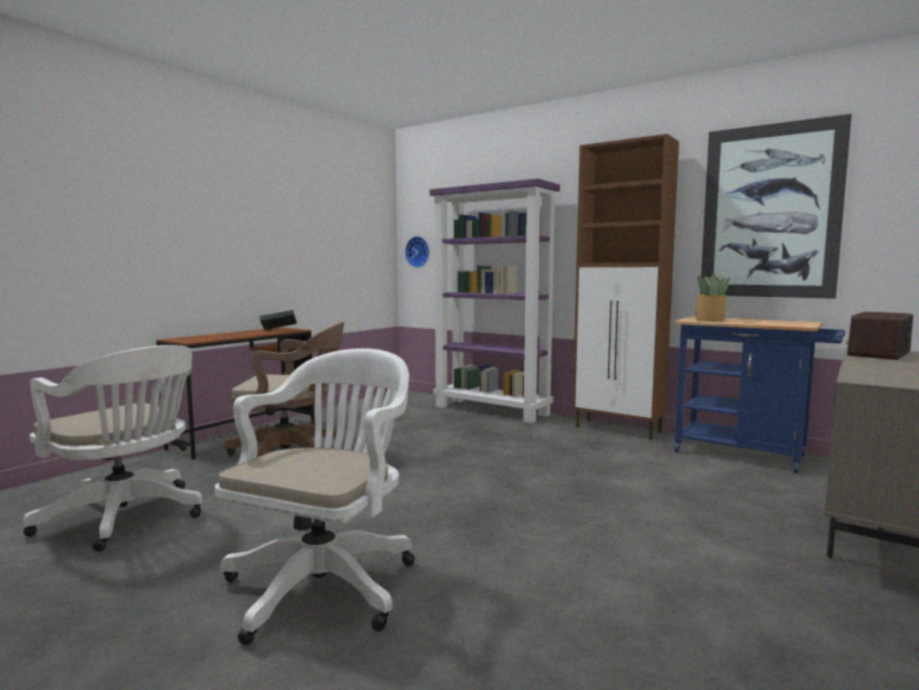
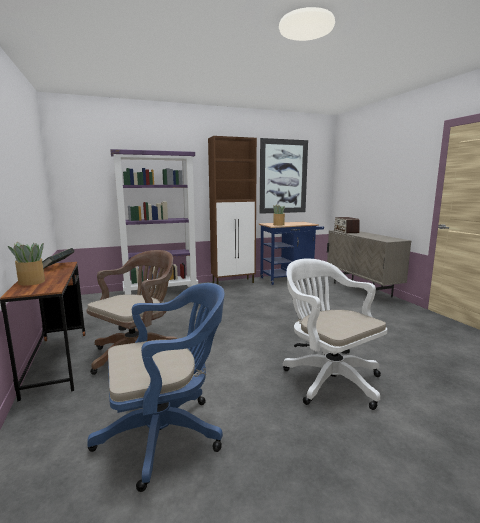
camera: 55 degrees left, 5 degrees up
(127, 518) = (167, 434): white office chair -> blue office chair
(212, 335) = (32, 282): none -> potted plant
(418, 252) = (75, 192): wall clock -> none

